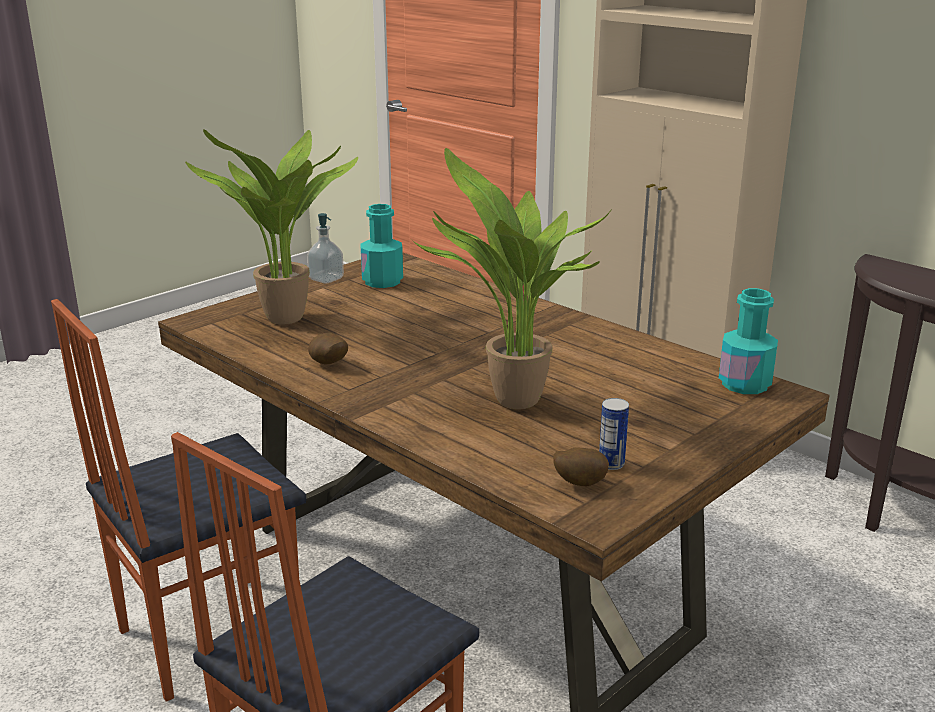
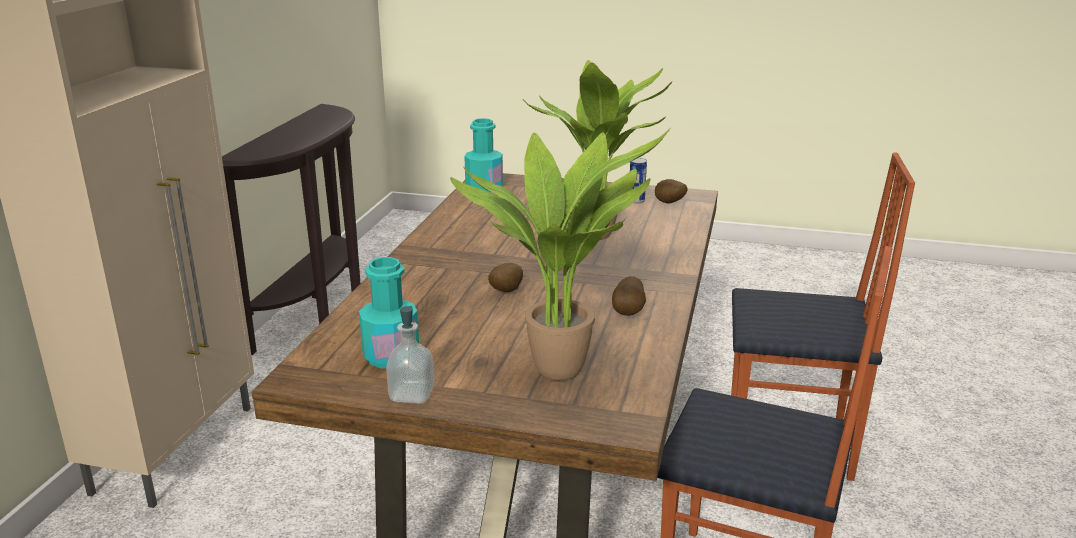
camera: 120 degrees left, 0 degrees up
(433, 331) = (504, 292): none -> potato

